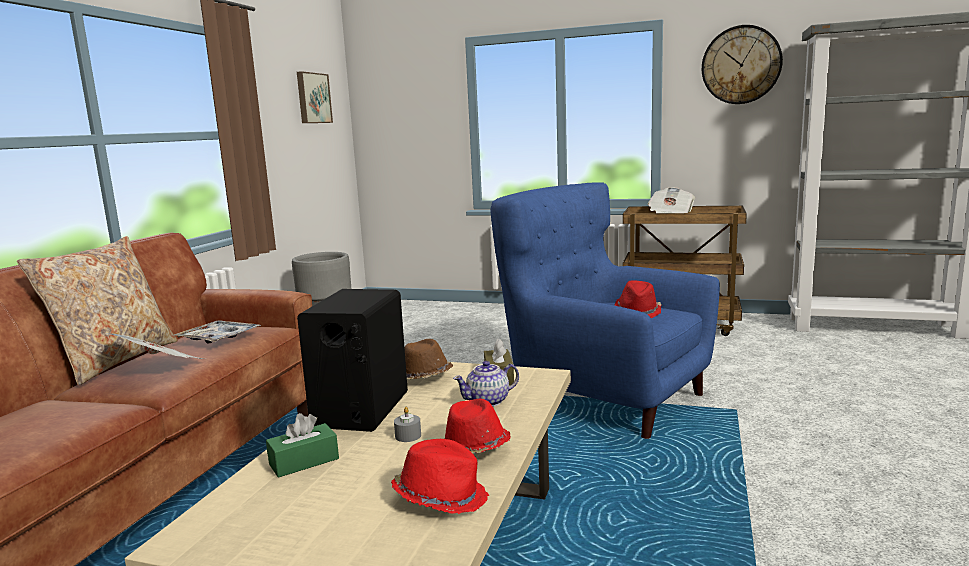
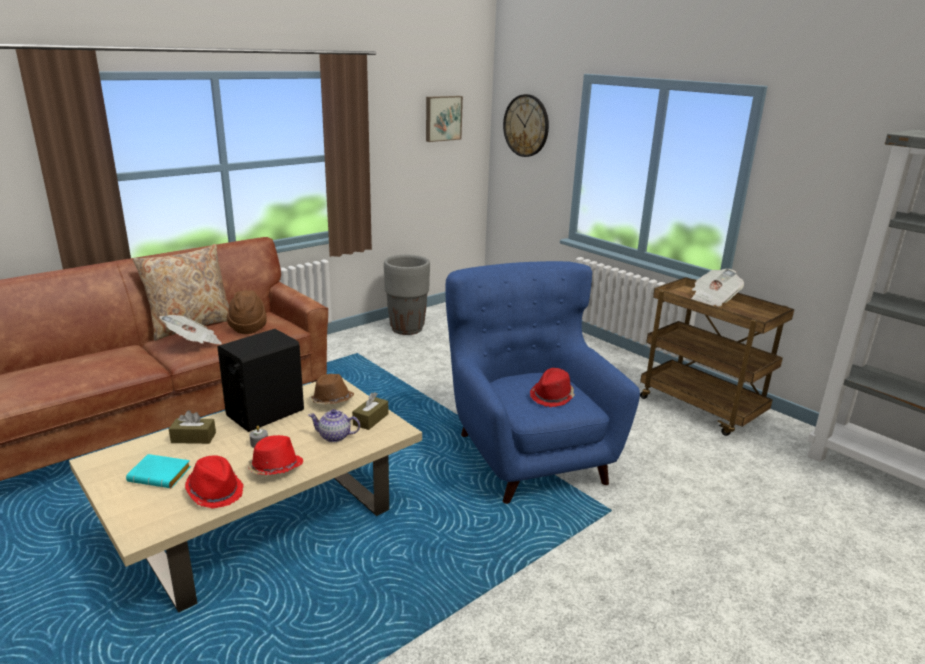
camera: 30 degrees right, 10 degrees up
(218, 338) = (248, 328): tray -> brown hat
(304, 461) = (193, 438): green tissue box -> brown tissue box
(328, 512) = (162, 475): none -> turquoise book
(741, 65) = (839, 152): wall clock -> wall clock (526, 125)

